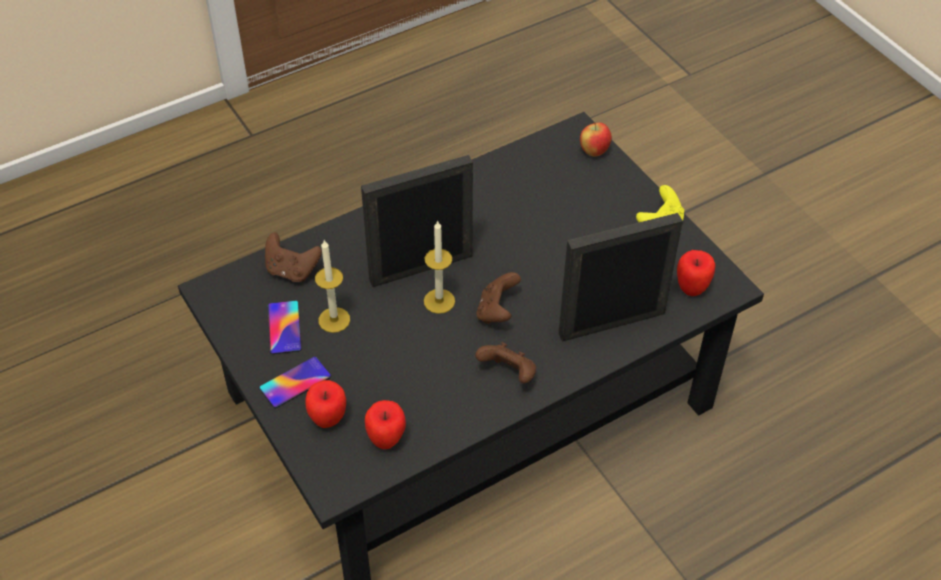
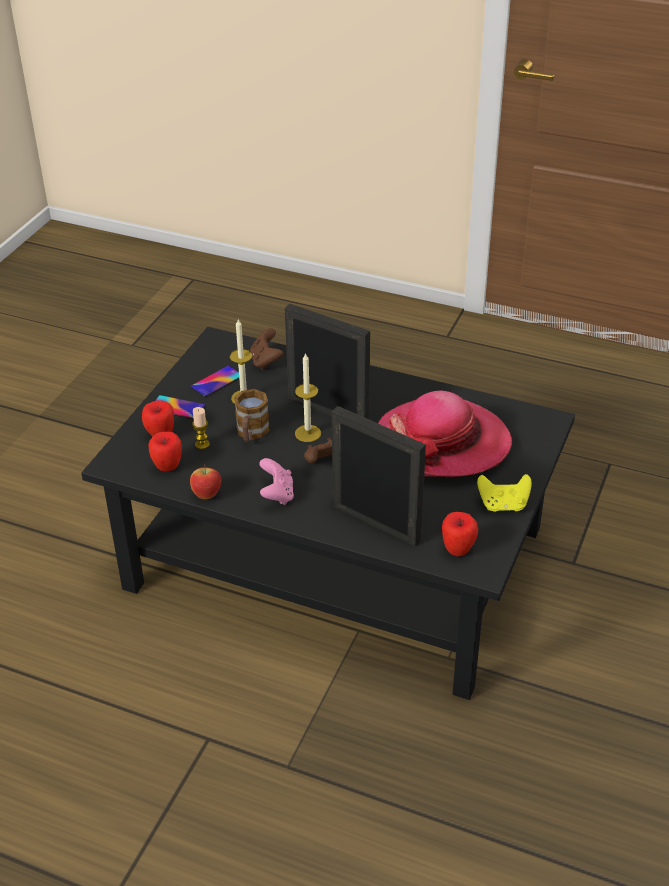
camera: 55 degrees right, 10 degrees down
(376, 393) = (202, 444): none -> candle
(397, 344) = (251, 434): none -> mug
(508, 373) = (277, 494): brown game controller -> pink game controller
(543, 215) = (442, 442): none -> hat
(594, 151) = (538, 437): apple -> apple (207, 495)

